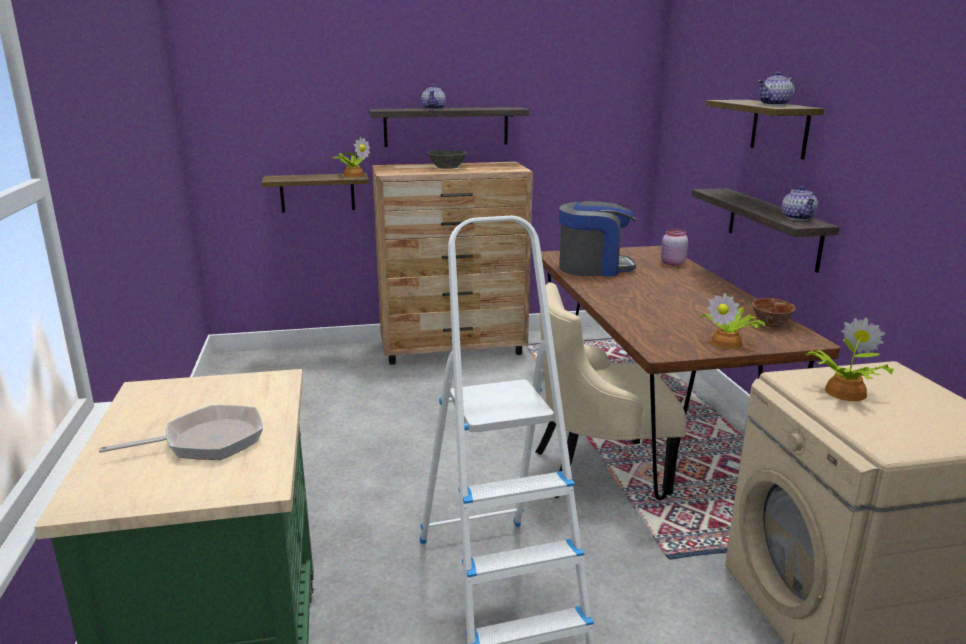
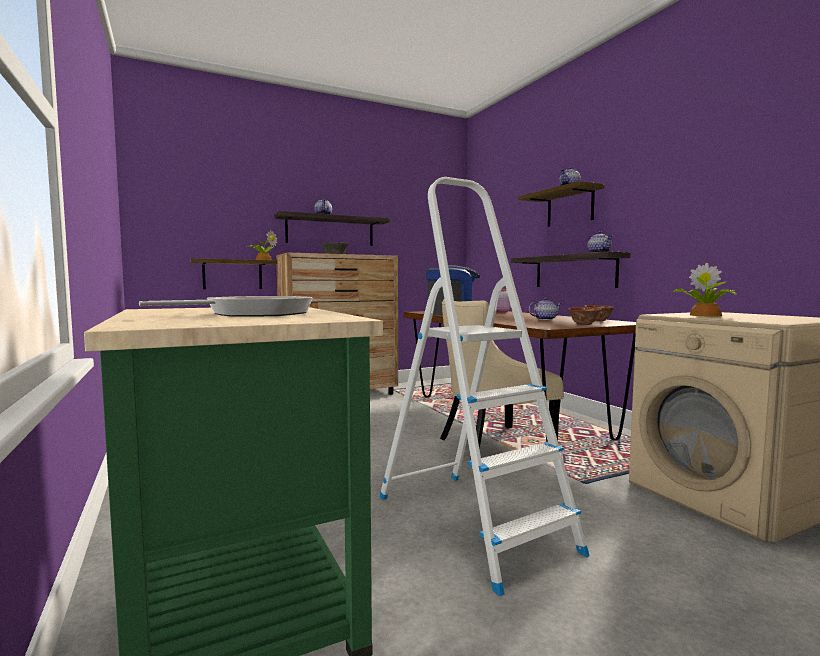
camera: 15 degrees left, 15 degrees down
(697, 310) = (544, 319): none -> teapot
(728, 343) = (584, 324): potted plant -> bowl

